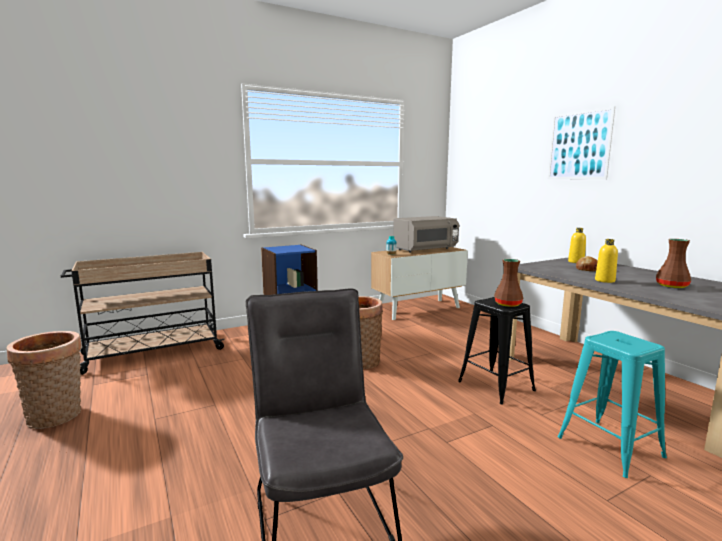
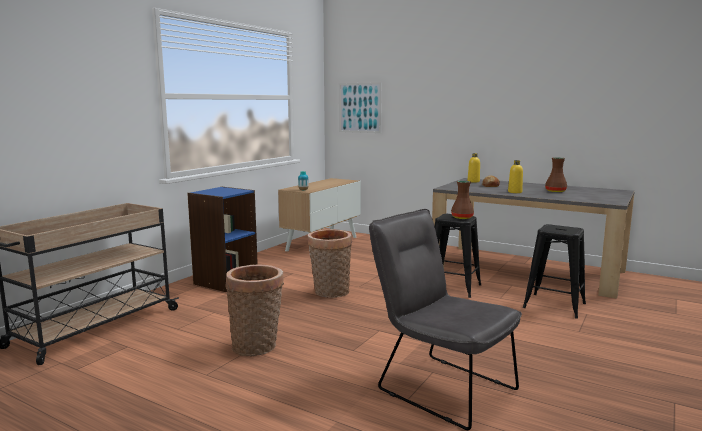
camera: 30 degrees left, 0 degrees up
(56, 417) = (89, 402): basket -> basket (257, 346)
(425, 250) = (325, 183): grey microwave -> none
(579, 145) = (462, 85): picture -> picture (359, 107)
(610, 447) = (555, 306): turquoise stool -> black stool

